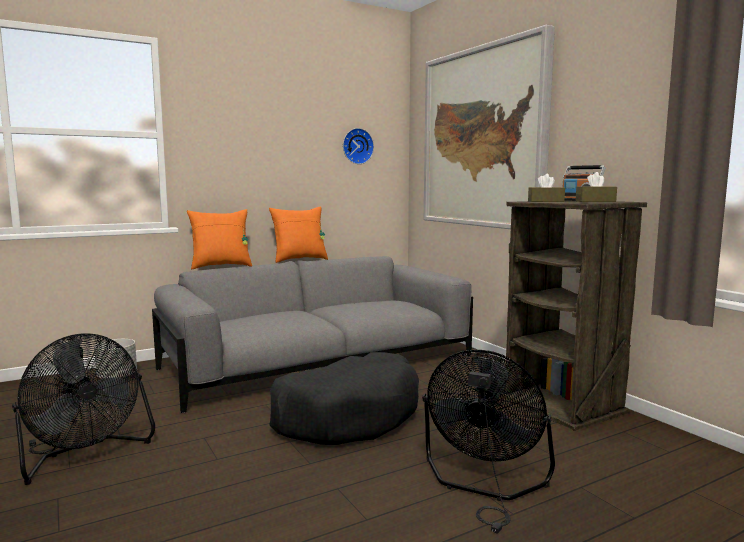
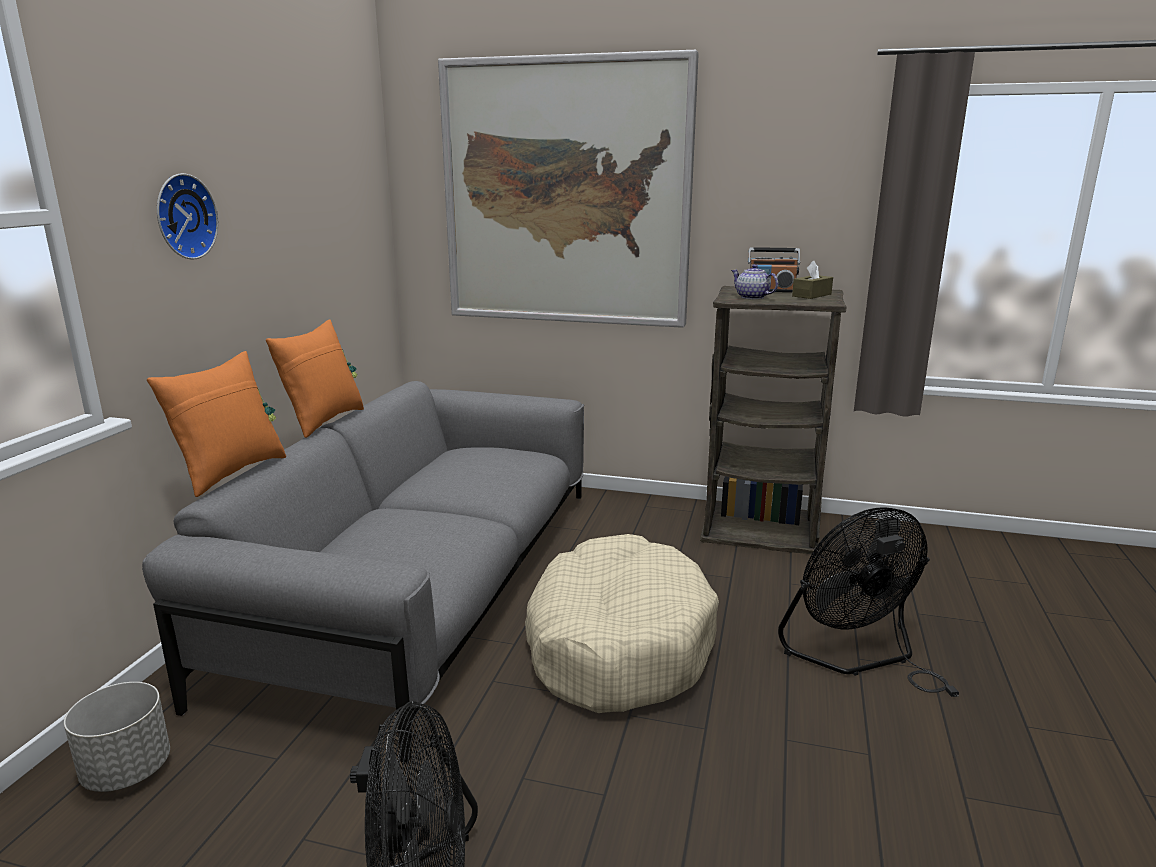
camera: 45 degrees left, 10 degrees up
(347, 416) = (617, 644): black dog bed -> beige dog bed
(357, 146) = (339, 201): wall clock -> wall clock (182, 216)
(545, 201) = (752, 297): brown tissue box -> teapot

